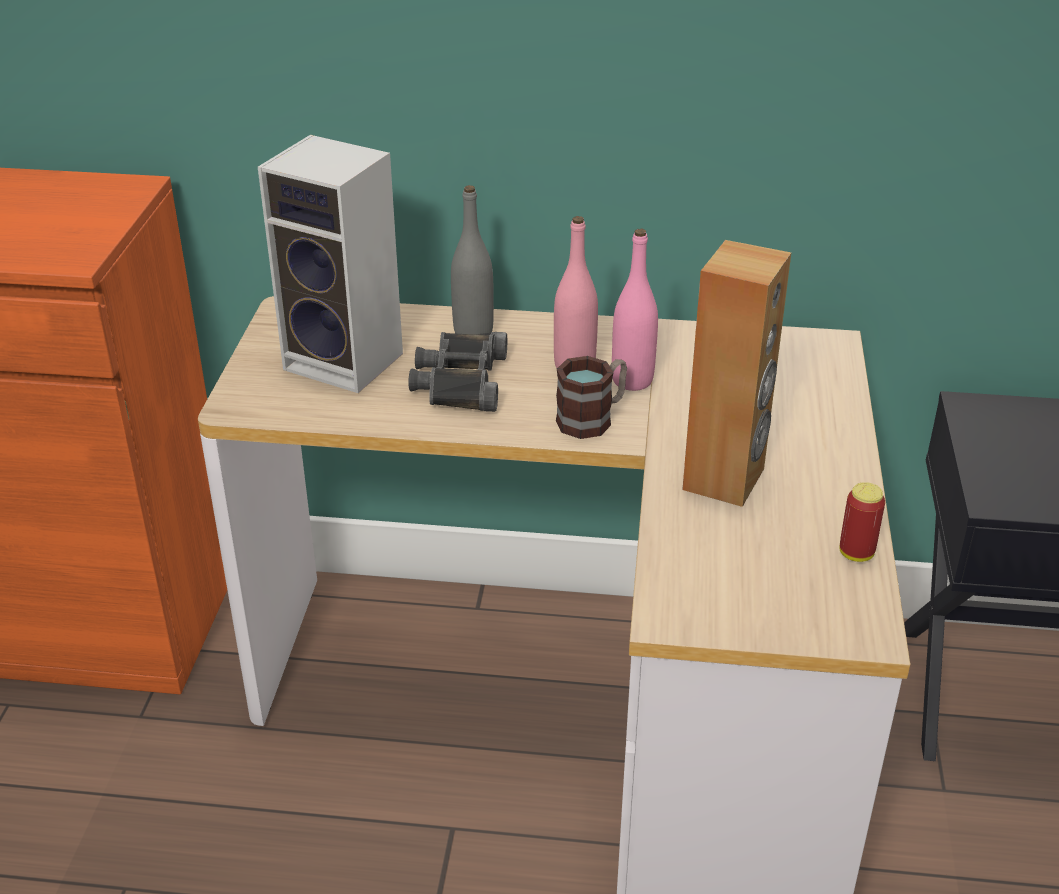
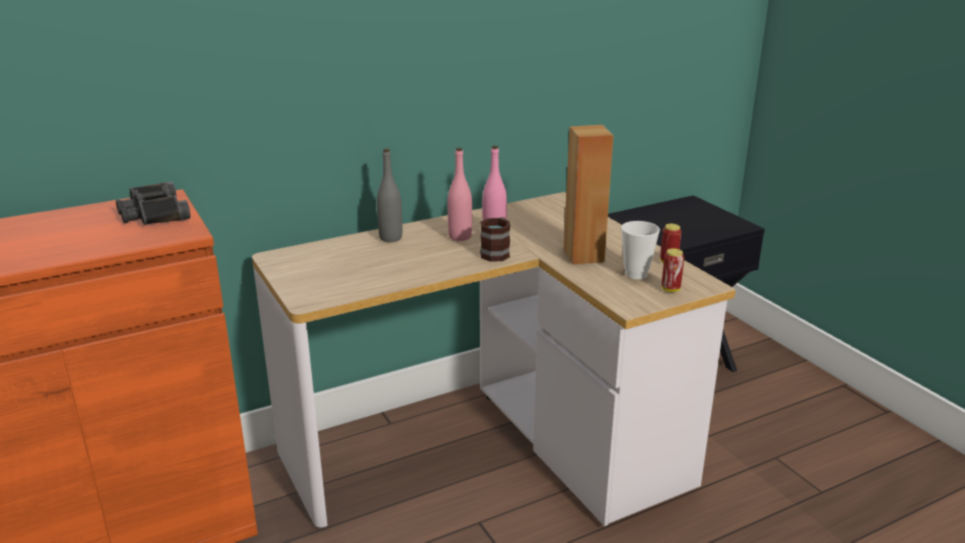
camera: 35 degrees left, 10 degrees down
(348, 361) = (342, 266): speaker -> none
(459, 381) = (412, 257): black binoculars -> black binoculars (153, 213)
(764, 555) = (636, 274): none -> cup
(784, 612) = (670, 289): none -> can

